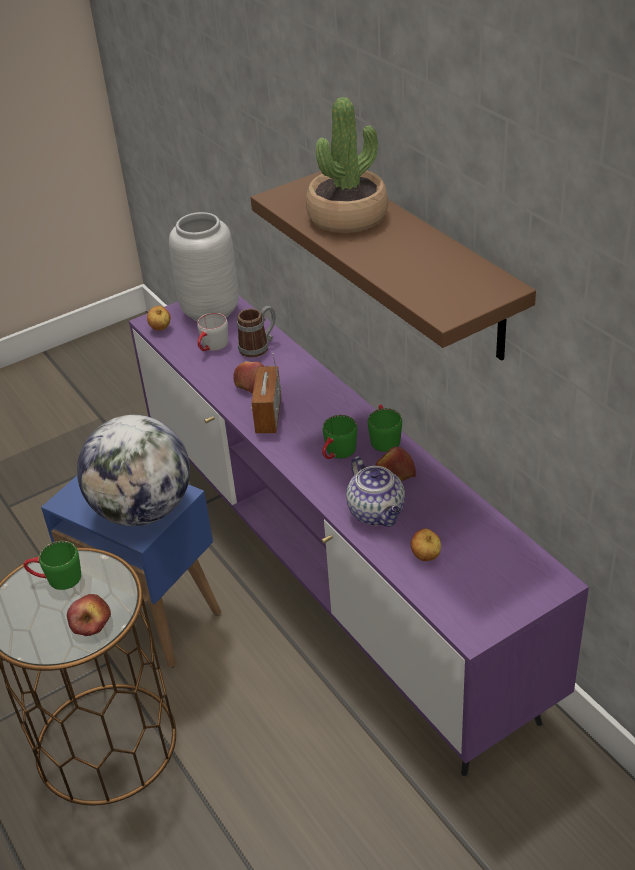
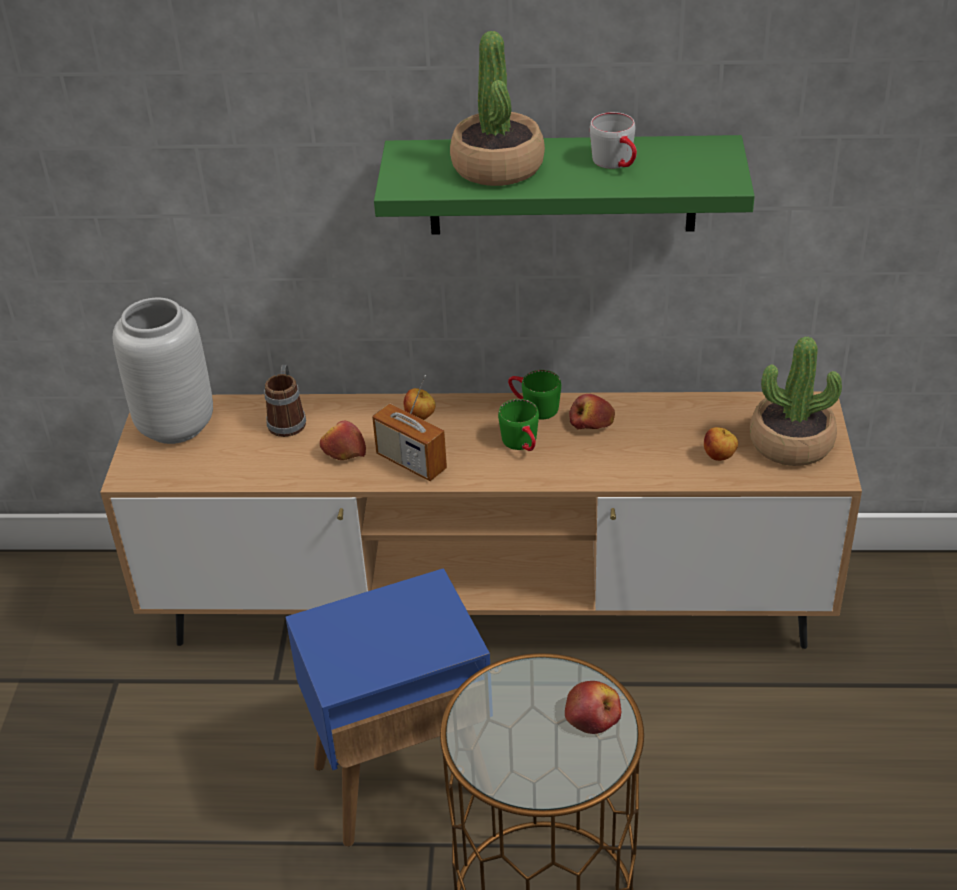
camera: 55 degrees left, 0 degrees up
(56, 579) = (497, 719): green mug -> none
(143, 510) = (424, 625): globe -> none
(160, 329) = (154, 474): apple -> apple (420, 417)
(212, 347) = (243, 451): grey mug -> grey mug (617, 163)
(331, 571) = (486, 609): purple tv stand -> brown tv stand
(377, 513) = (633, 458): teapot -> none
(425, 264) = (562, 185): brown shelf -> green shelf
(486, 589) = (791, 443): none -> potted plant

